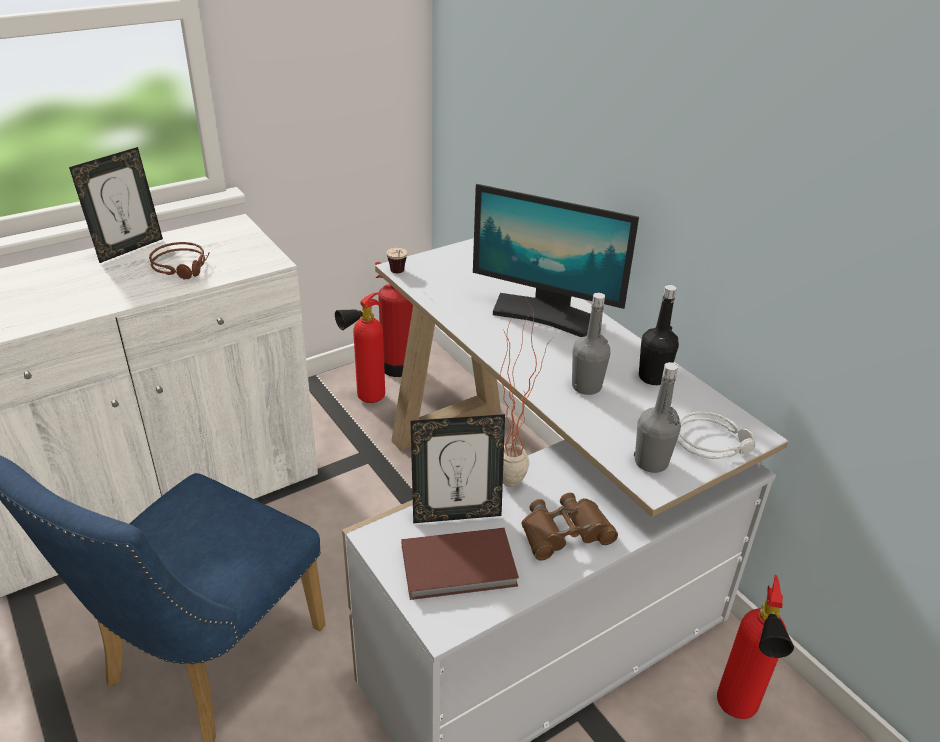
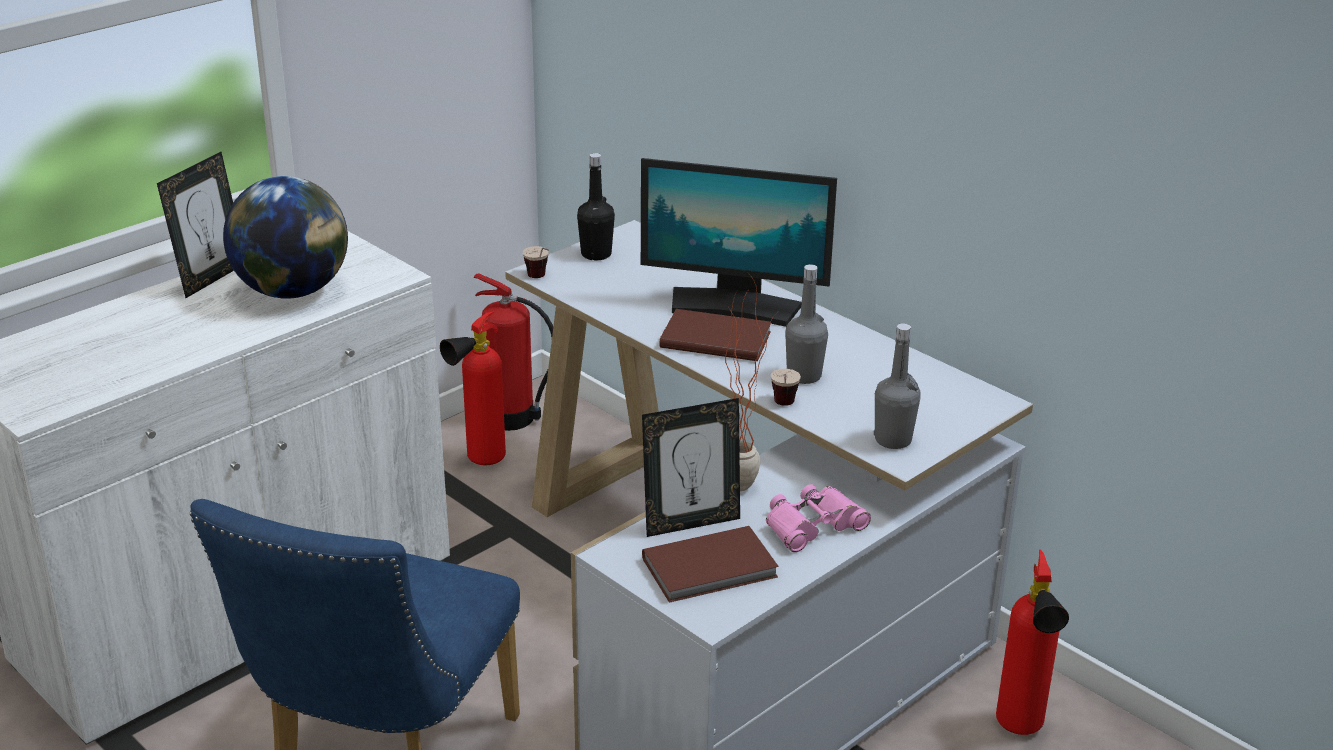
camera: 10 degrees left, 5 degrees down
(183, 266) = (292, 291): brown headphones -> globe
(520, 342) = (714, 338): none -> brown book
(560, 415) = (783, 407): none -> cup
(565, 533) = (813, 525): brown binoculars -> pink binoculars
(653, 377) = (875, 358): black bottle -> black bottle (596, 254)
(713, 441) = (954, 413): grey headphones -> none

